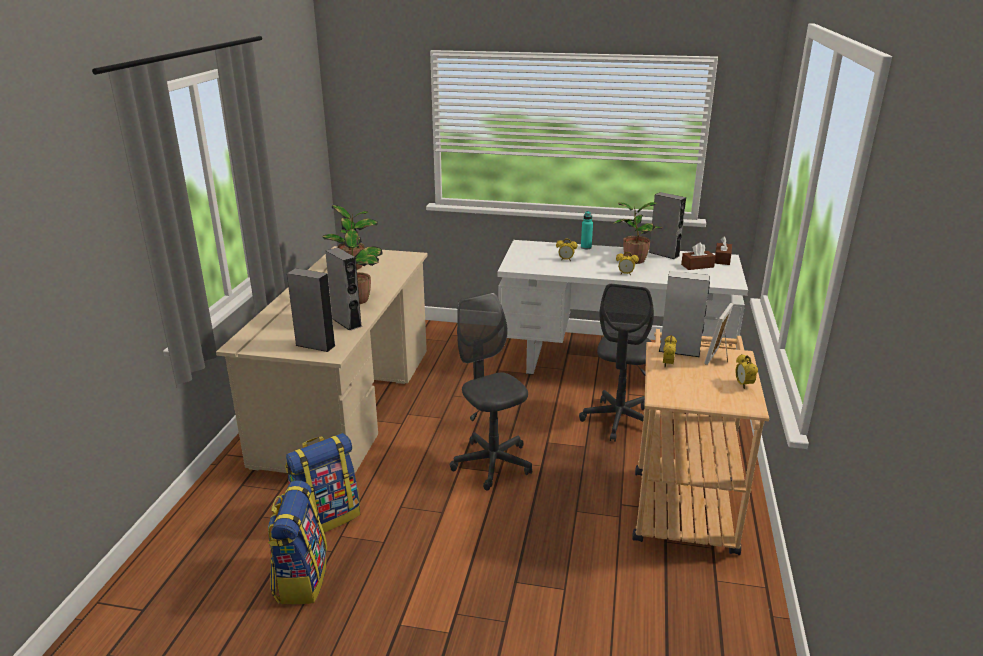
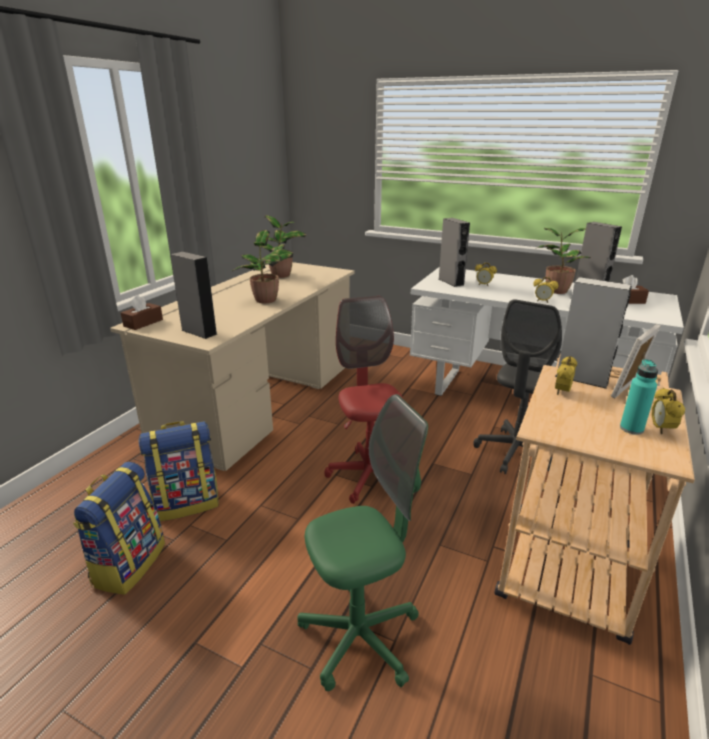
camera: 15 degrees right, 0 degrees up
(346, 322) = (242, 316): grey speaker -> grey speaker (451, 282)
(492, 463) = (368, 476): grey office chair -> red office chair
(536, 592) = (360, 637): none -> green office chair
(586, 247) = (509, 277): turquoise bottle -> turquoise bottle (631, 428)
(722, 259) = (656, 297): brown tissue box -> brown tissue box (143, 323)

